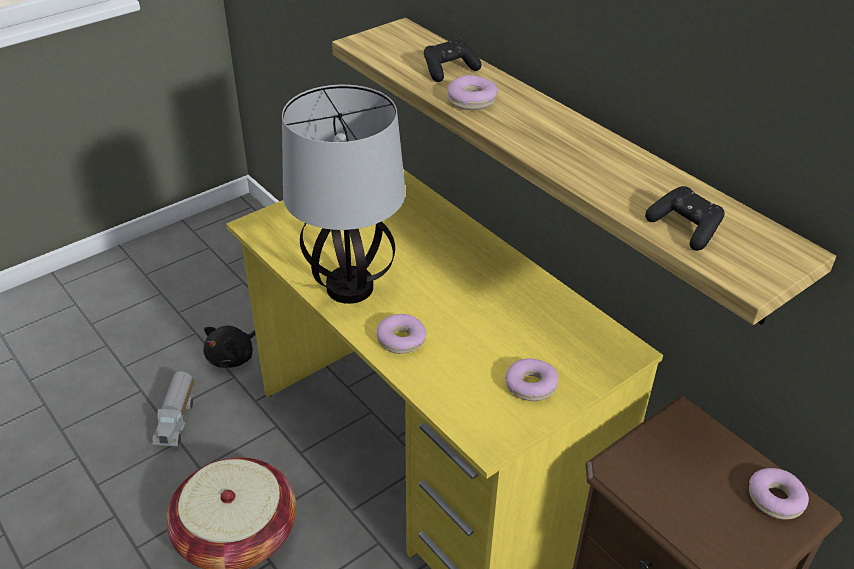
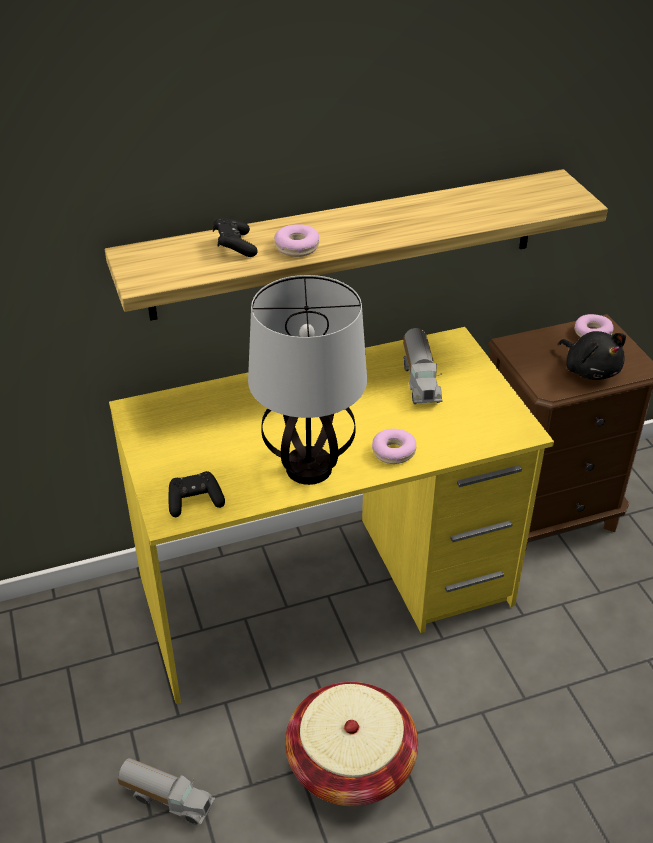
camera: 70 degrees left, 0 degrees up
(233, 357) = (98, 726): black plush toy -> black plush toy (590, 370)
(530, 385) = (474, 396): donut -> none
(531, 337) = (421, 381): none -> toy truck
(684, 228) = (518, 207): black game controller -> black game controller (195, 501)

